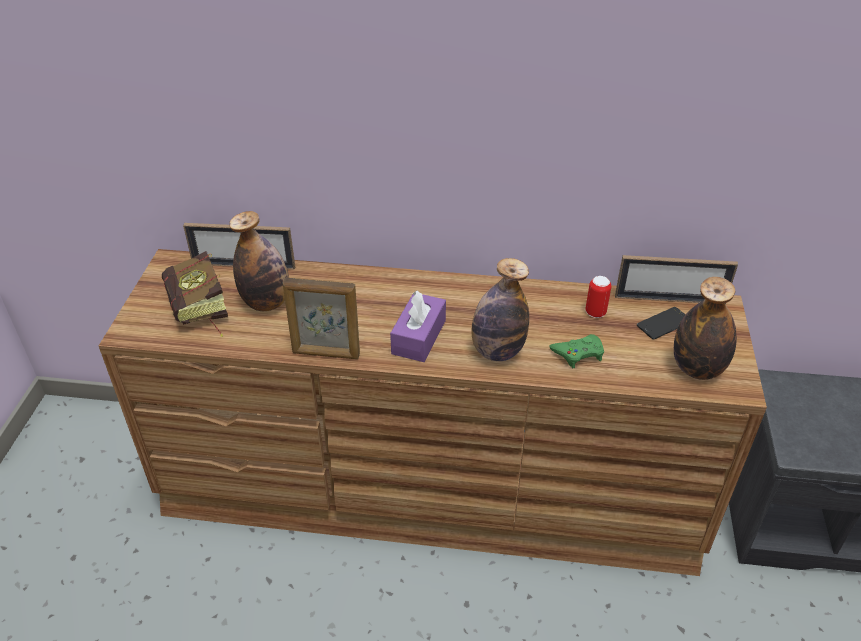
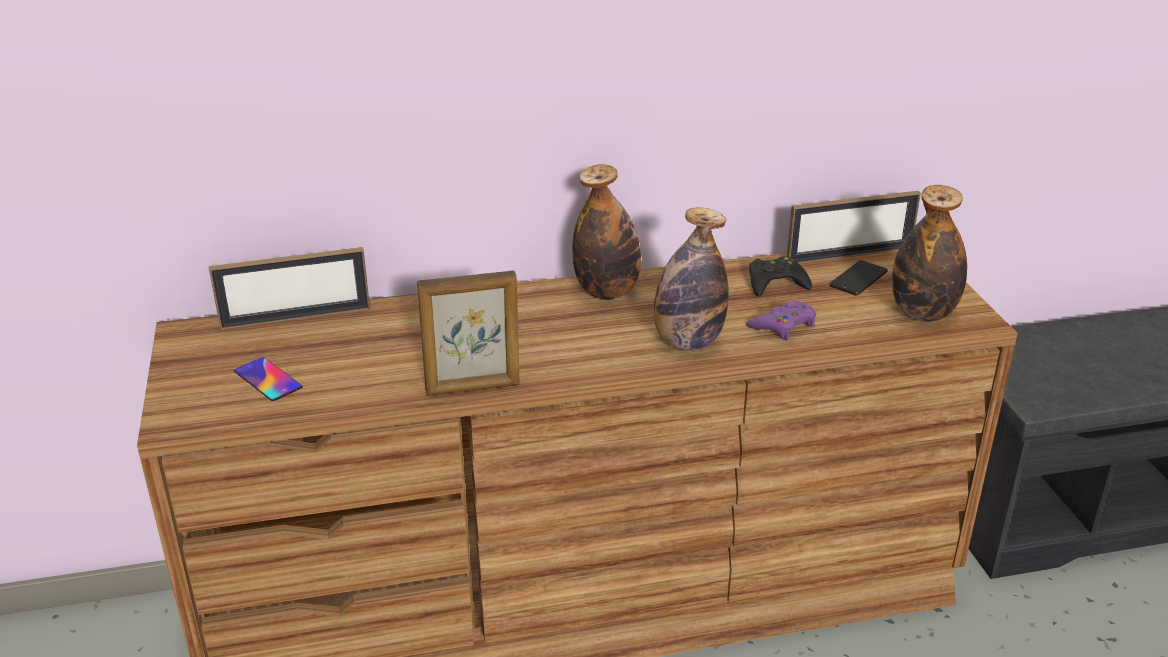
camera: 20 degrees left, 10 degrees down
(200, 313) = (268, 380): book -> phone
(267, 302) = (355, 351): bottle -> bottle (607, 292)
(419, 337) = (581, 347): purple tissue box -> none
(578, 353) = (783, 325): green game controller -> purple game controller
(595, 312) = (775, 283): can -> black game controller

